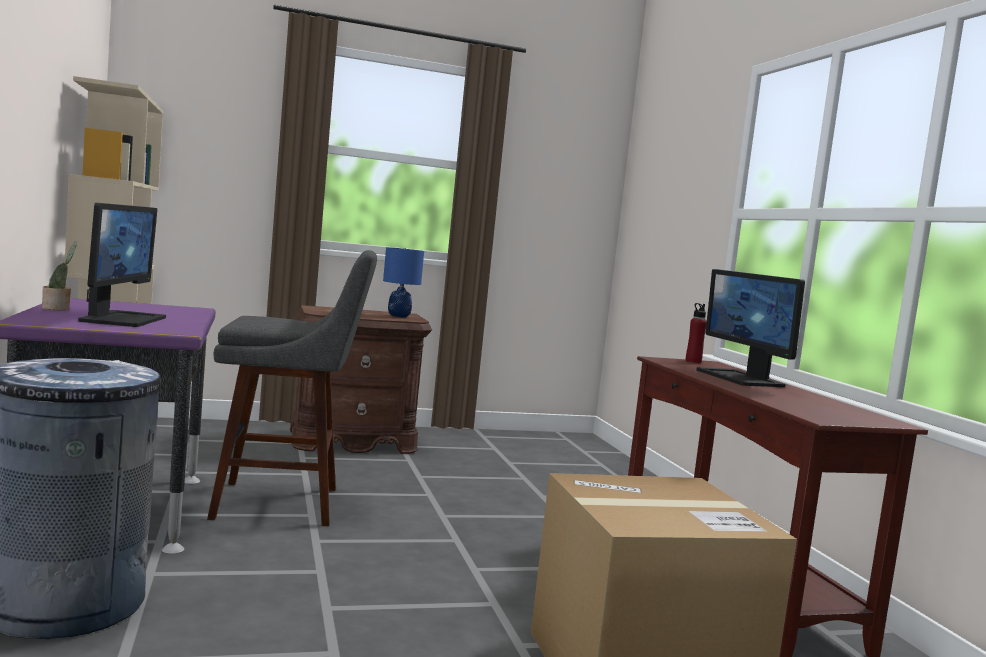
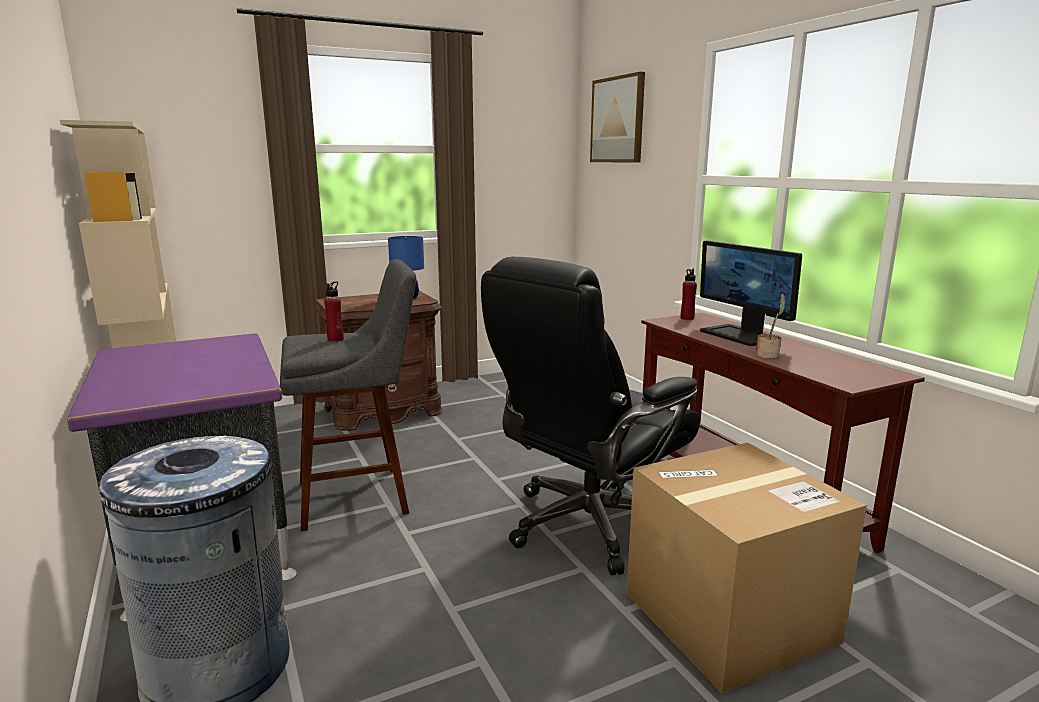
camera: 10 degrees left, 10 degrees up
(58, 309) = (115, 372): potted plant -> potted plant (768, 355)
(122, 319) = (188, 376): monitor -> none
(286, 320) = (335, 339): none -> red bottle
(525, 569) = (589, 524): none -> black office chair
(665, 152) = (618, 120): none -> picture

